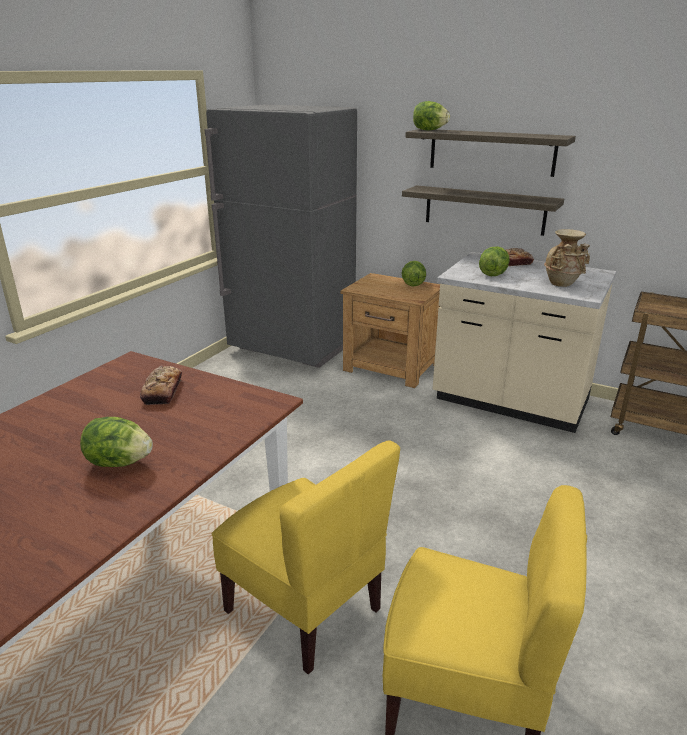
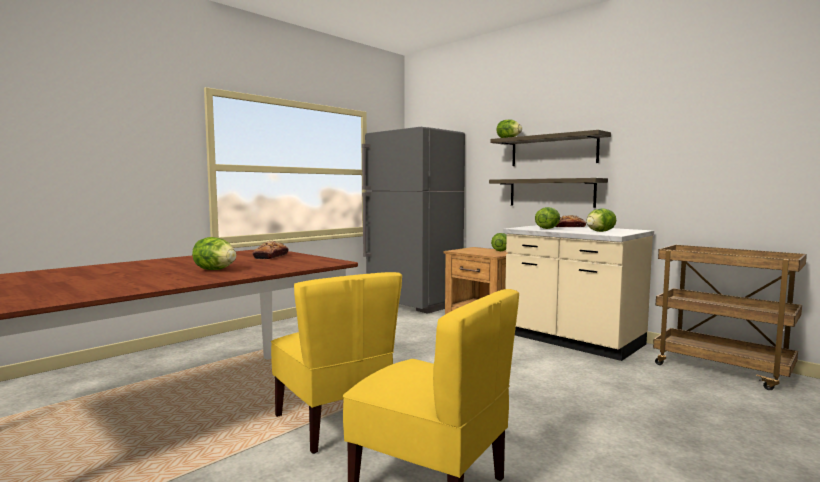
camera: 15 degrees right, 20 degrees down
(562, 284) = (600, 231): beige vase -> lettuce

